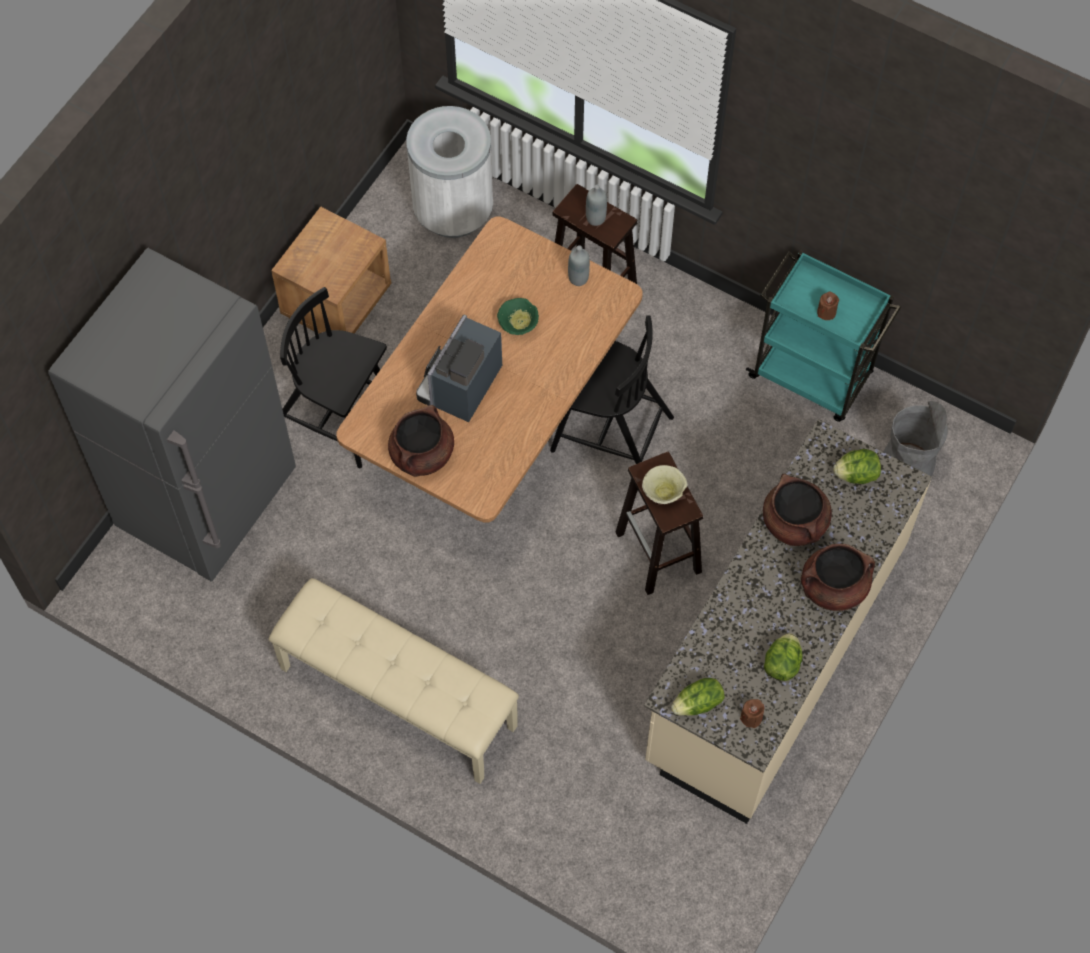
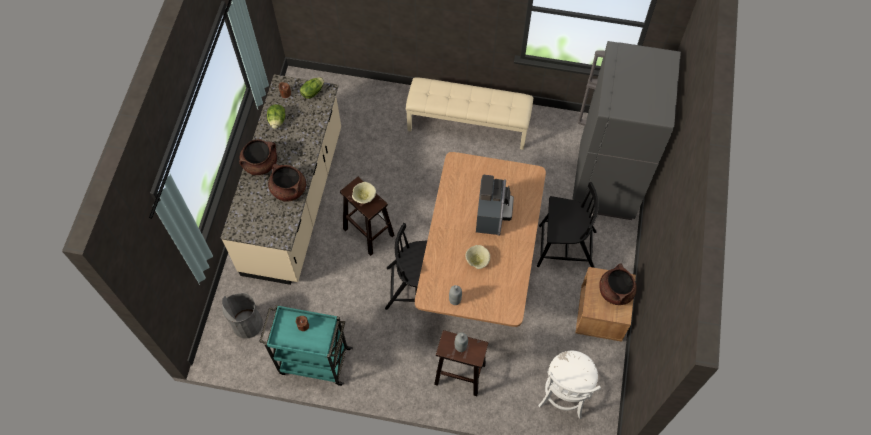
camera: 160 degrees right, 0 degrees up
(422, 455) = (496, 172): brown cooking pot -> brown cooking pot (615, 291)
(453, 211) = (563, 397): white trash can -> white stool
(518, 323) = (477, 260): green bowl -> beige bowl
(856, 474) = (262, 225): lettuce -> none

